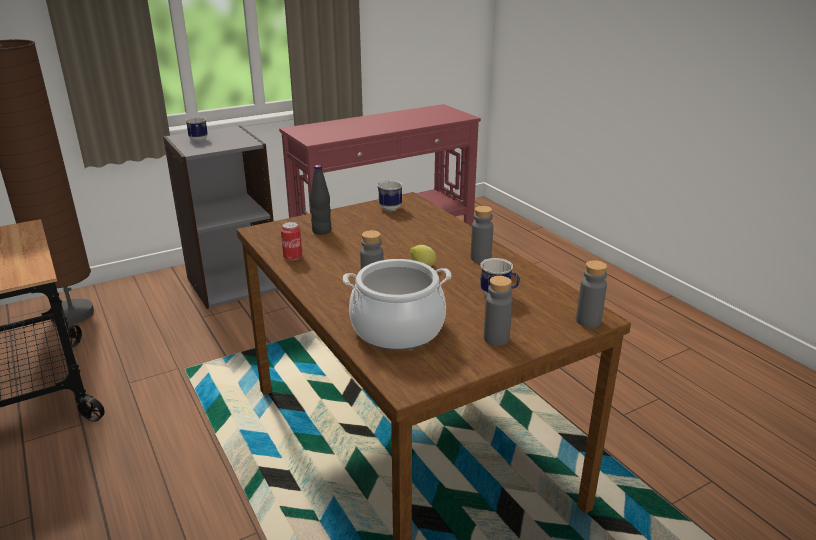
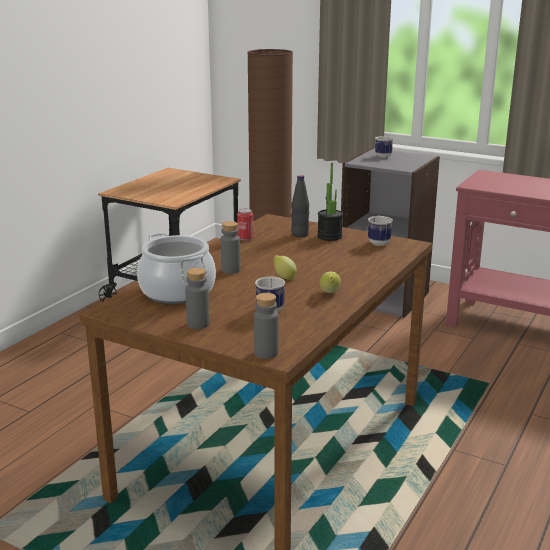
camera: 60 degrees right, 5 degrees down
(346, 221) = (329, 236): none -> potted plant
(480, 258) = (330, 293): grey bottle -> lemon

